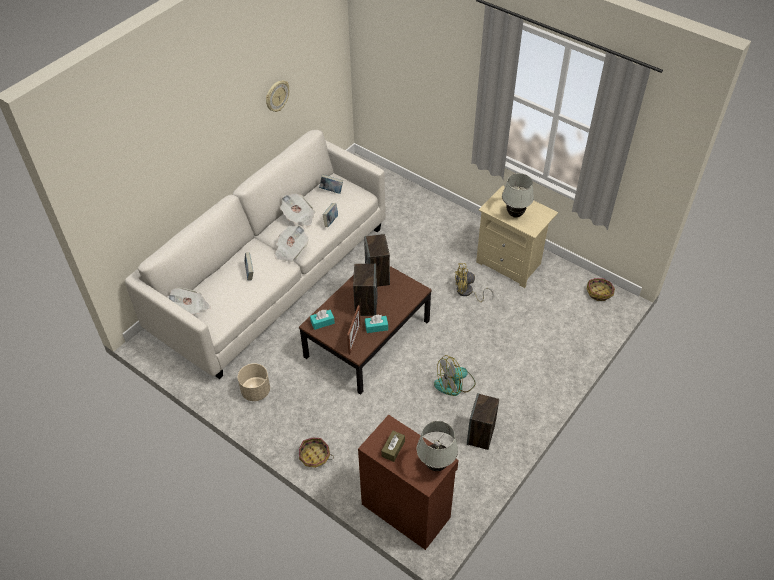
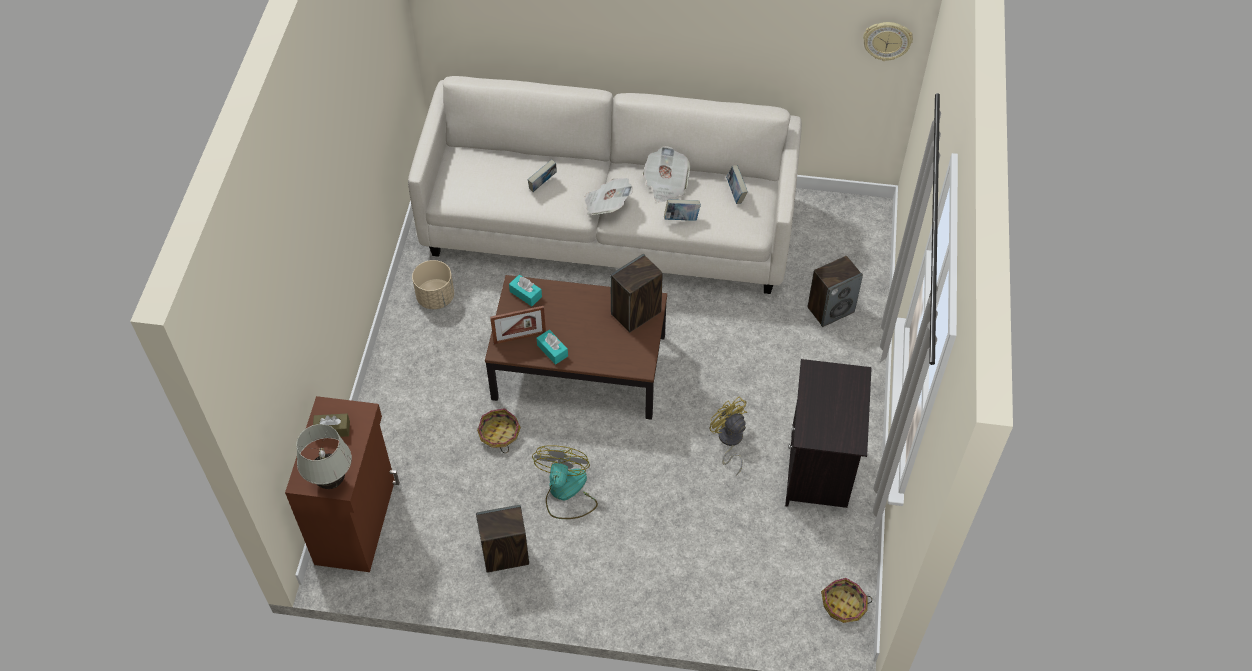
camera: 60 degrees right, 5 degrees up
(191, 307) = (458, 161): newspaper -> none
(277, 96) = (757, 33): wall clock -> wall clock (887, 40)
(314, 456) = (380, 397): basket -> basket (499, 434)
(365, 304) = (581, 323): speaker -> speaker (830, 309)
(455, 384) = (566, 493): fan -> fan turned 60 degrees clockwise
(511, 263) = (819, 470): beige nightstand -> black nightstand
(515, 214) = (822, 405): white table lamp -> none

